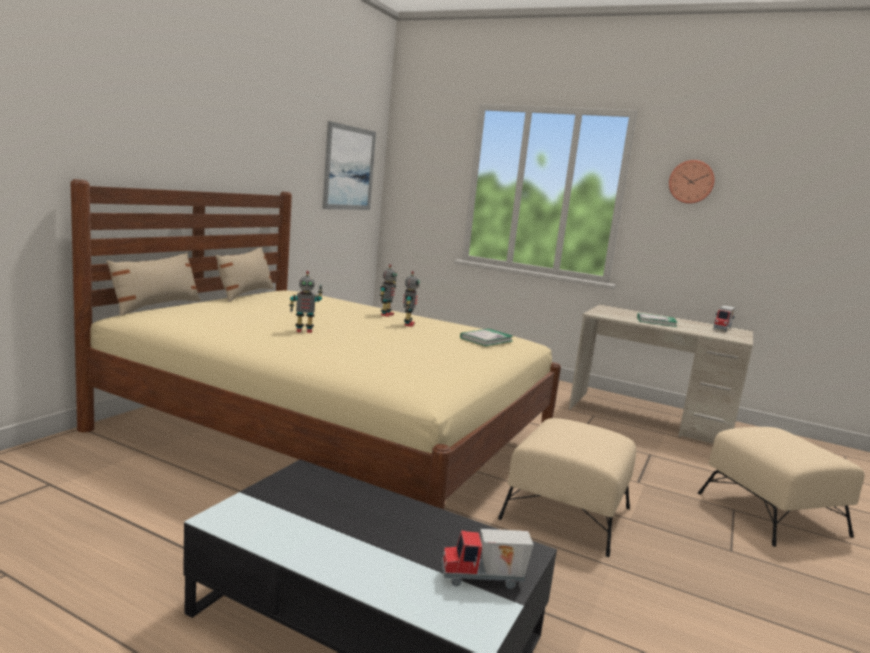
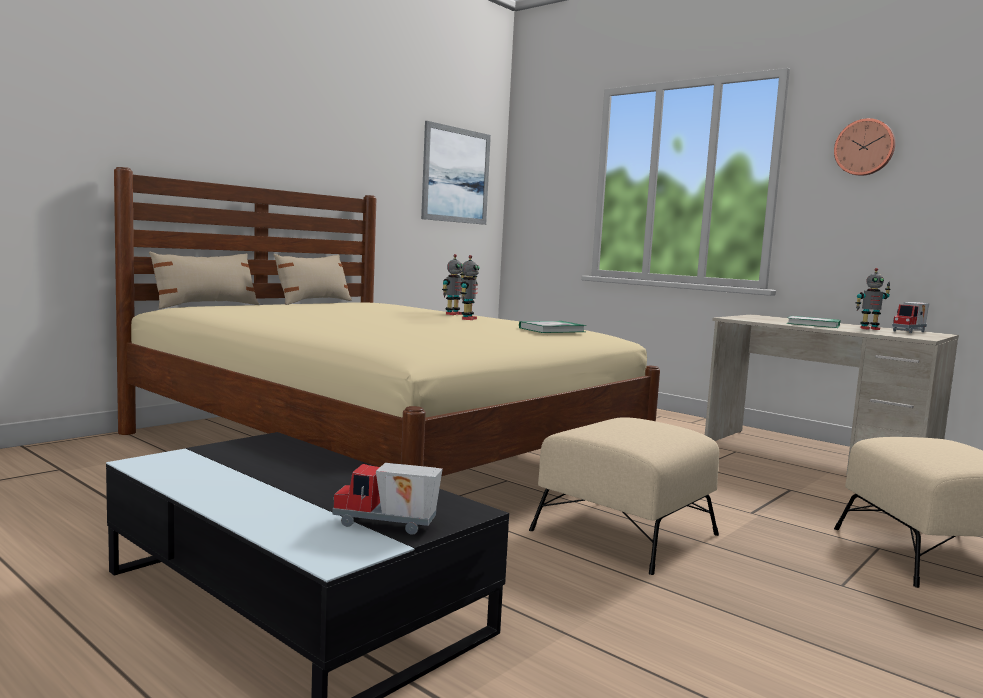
camera: 15 degrees right, 5 degrees down
(304, 330) = (334, 317): toy robot -> toy robot (869, 329)

